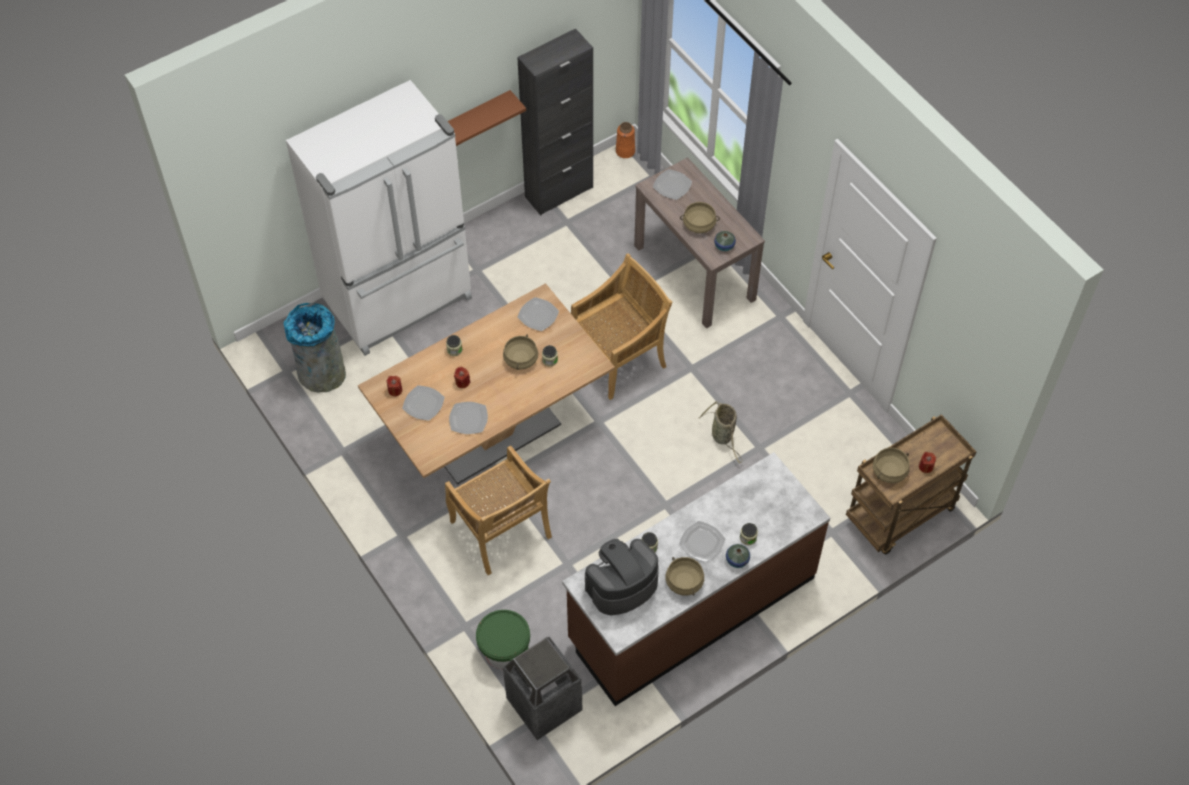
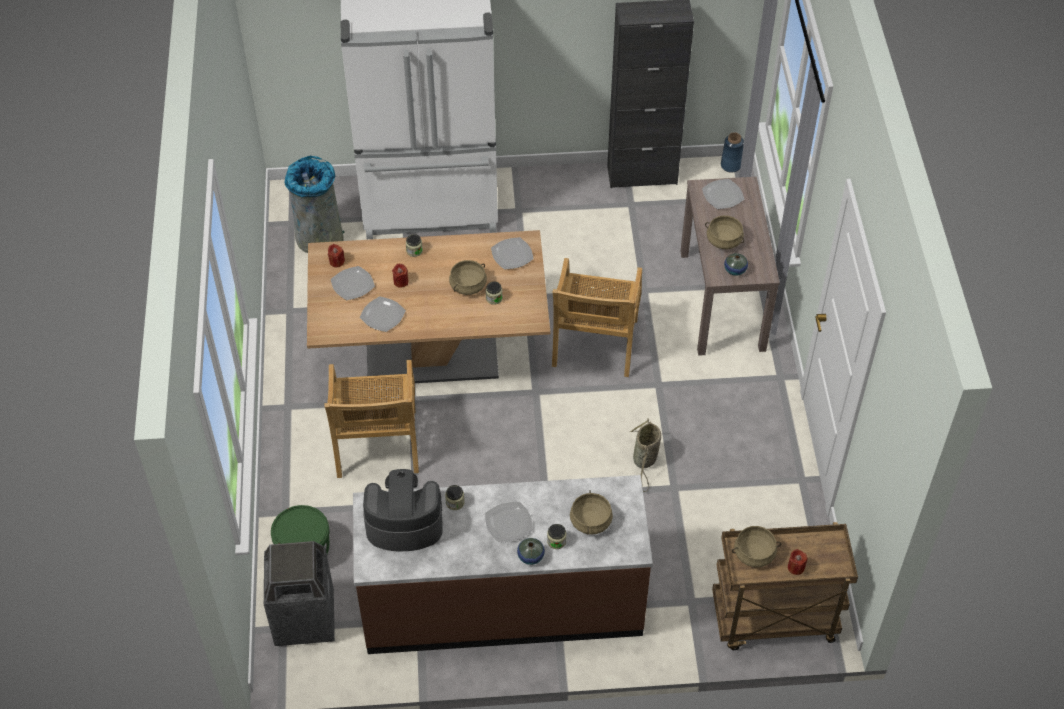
camera: 30 degrees right, 5 degrees down
(474, 118) = (559, 53): brown shelf -> none
(619, 358) = (595, 345): beige chair -> beige chair turned 105 degrees clockwise
(625, 151) = (731, 165): orange vase -> blue vase
(684, 582) = (465, 550): beige cooking pot -> beige cooking pot (590, 521)

